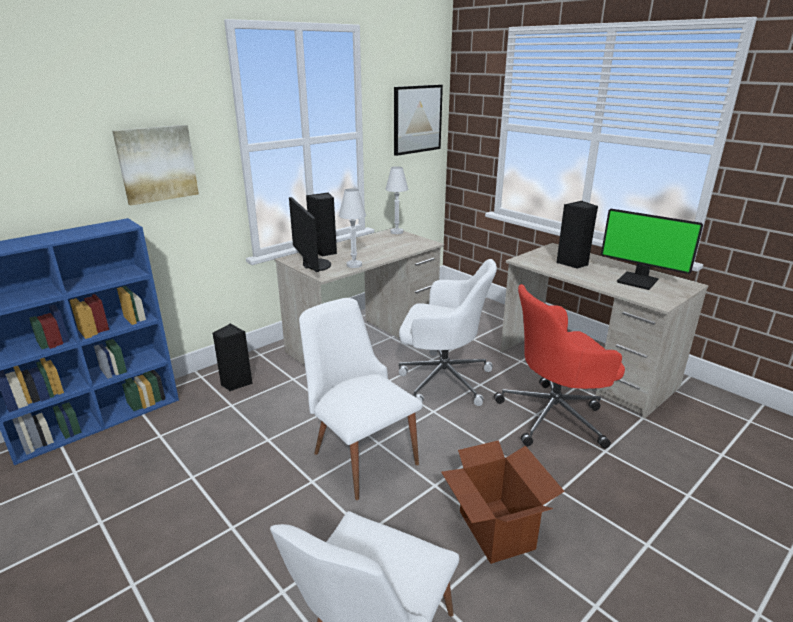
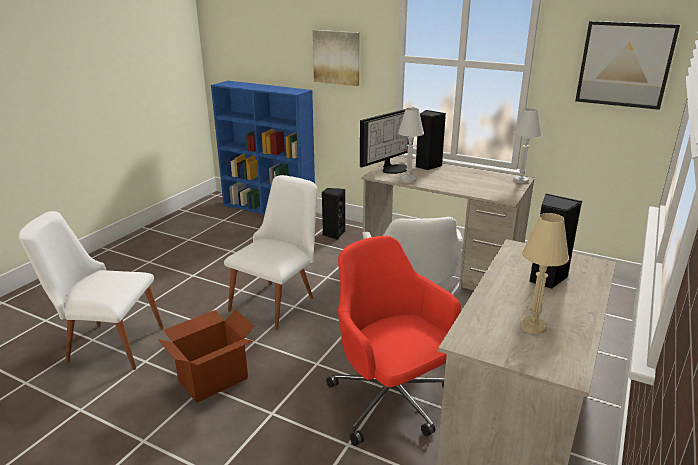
camera: 70 degrees right, 0 degrees up
(638, 281) = (533, 327): monitor -> beige table lamp

